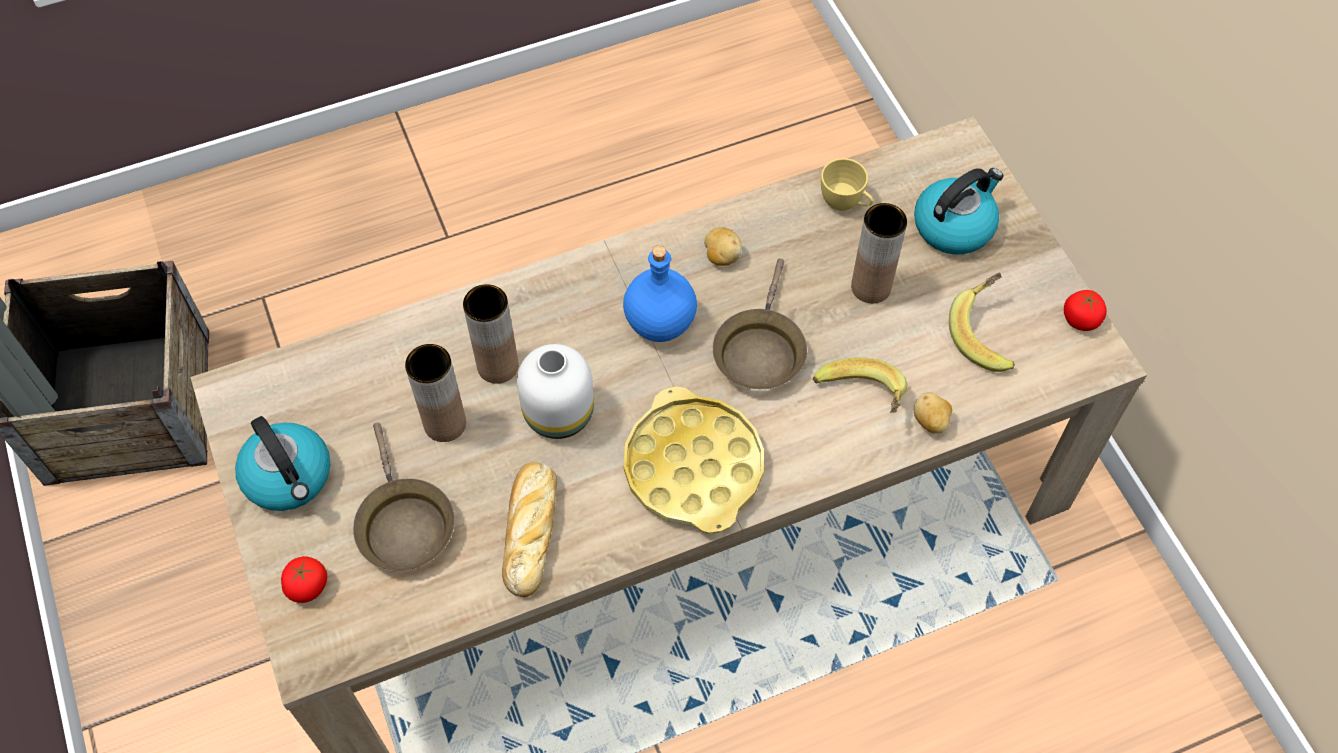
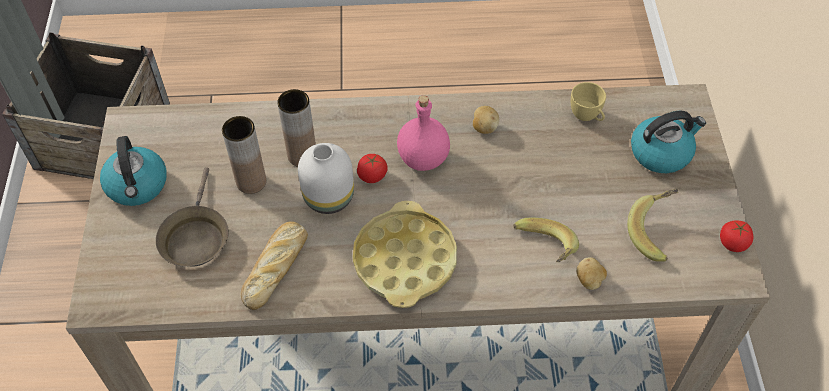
camera: 20 degrees right, 5 degrees down
(307, 586) = (116, 258): tomato -> tomato (372, 176)
(659, 321) = (423, 158): blue bottle -> pink bottle
(759, 350) = (484, 196): brown frying pan -> none
(871, 287) = (582, 177): brown vase -> none

